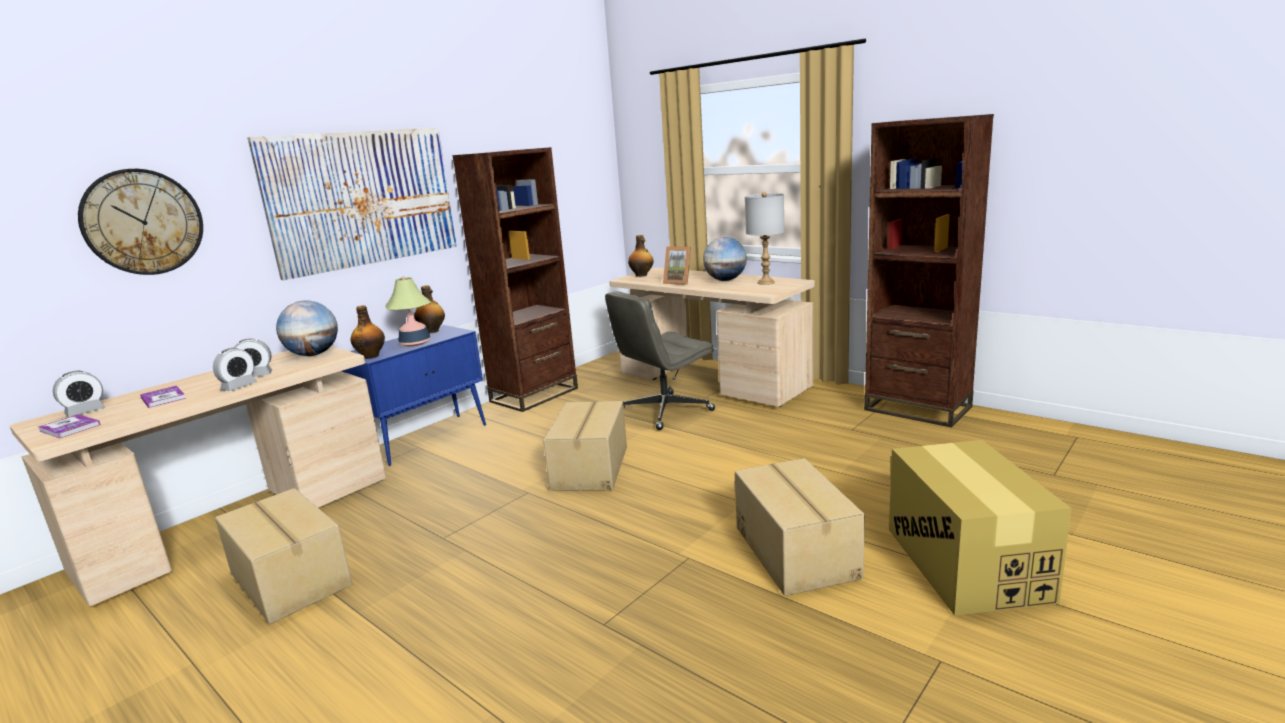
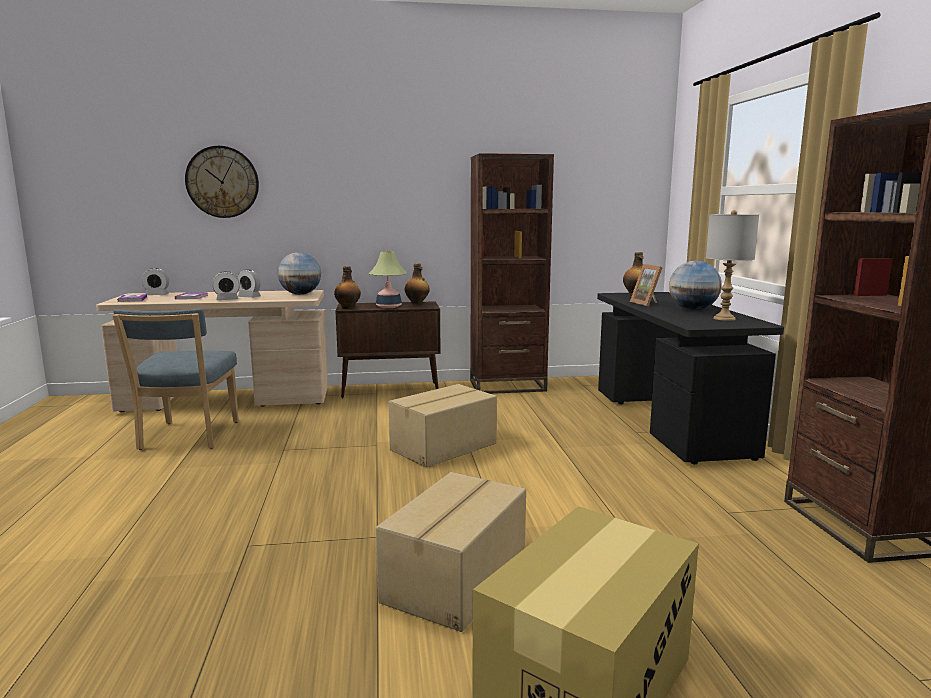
camera: 40 degrees right, 5 degrees down
(289, 580) = (187, 437): cardboard box -> blue chair
(363, 198) = (382, 185): picture -> none
(427, 438) = (391, 390): blue cabinet -> brown cabinet
(664, 411) = (578, 430): grey office chair -> none
(712, 382) = (668, 422): beige desk -> black desk

